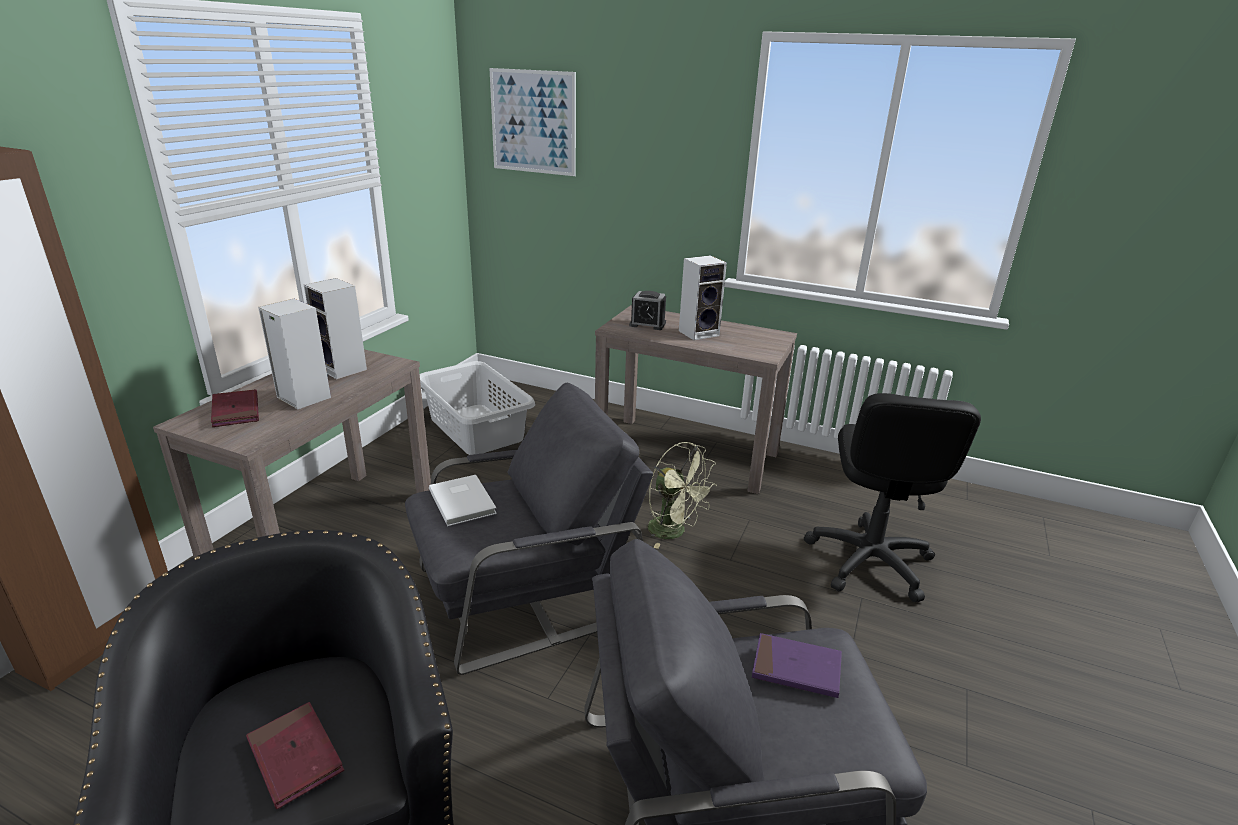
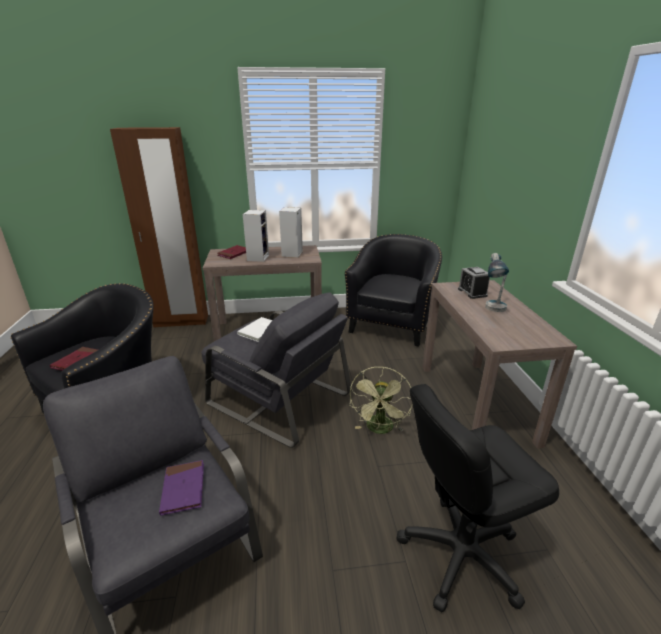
camera: 60 degrees right, 0 degrees up
(477, 428) = (392, 325): grey laundry basket -> black armchair
(533, 122) = (491, 137): picture -> none
(699, 333) = (493, 311): speaker -> table lamp

